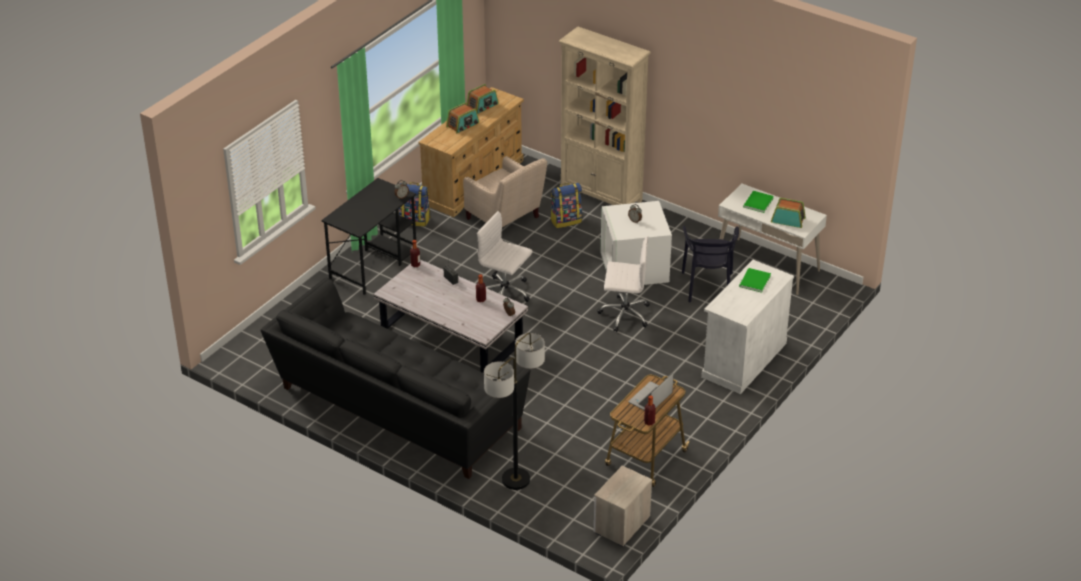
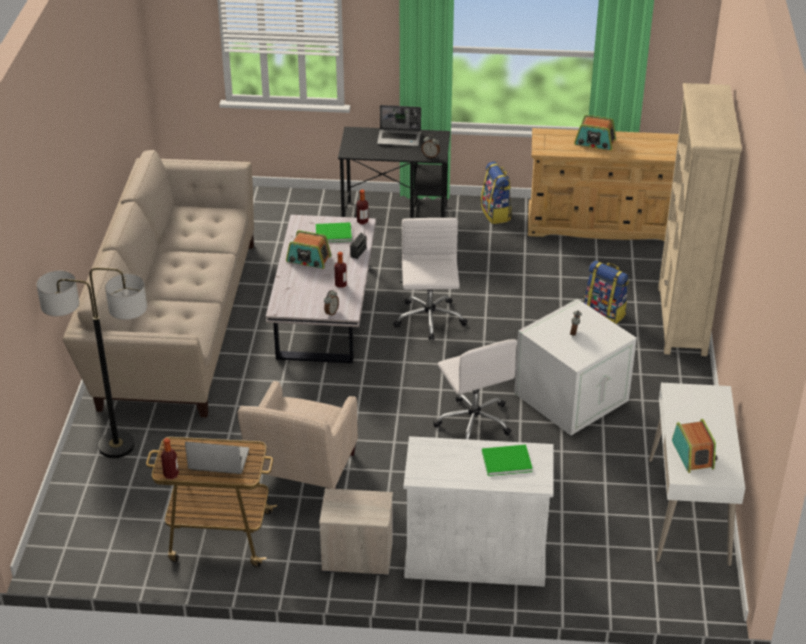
camera: 60 degrees right, 0 degrees up
(364, 201) = (399, 138): none -> laptop
(396, 411) = (173, 321): black sofa -> beige sofa
(482, 106) = (645, 141): radio -> radio (308, 259)
(505, 220) = (558, 271): beige armchair -> beige armchair (301, 474)
(621, 525) = (87, 558): nightstand -> nightstand (356, 556)
(707, 286) = (593, 472): black chair -> none
(757, 203) = (701, 414): green book -> green book (332, 233)

